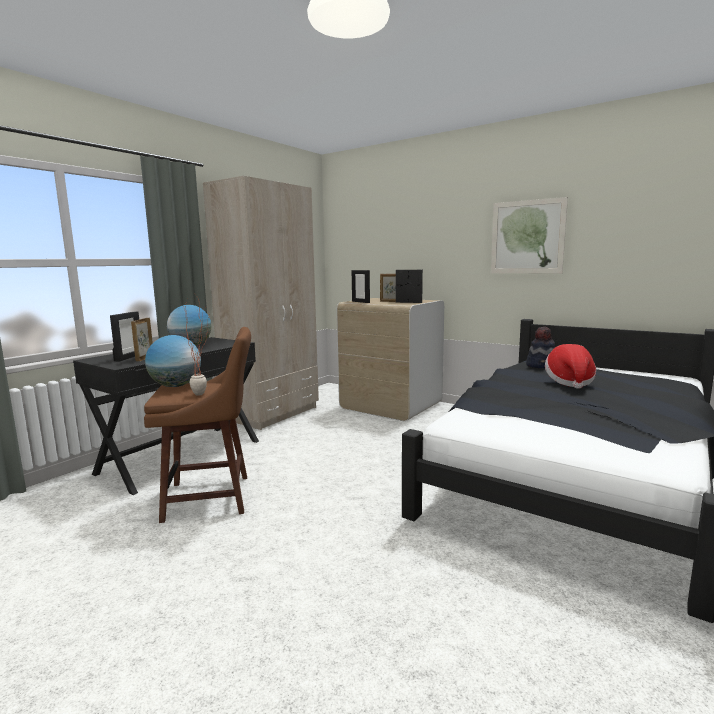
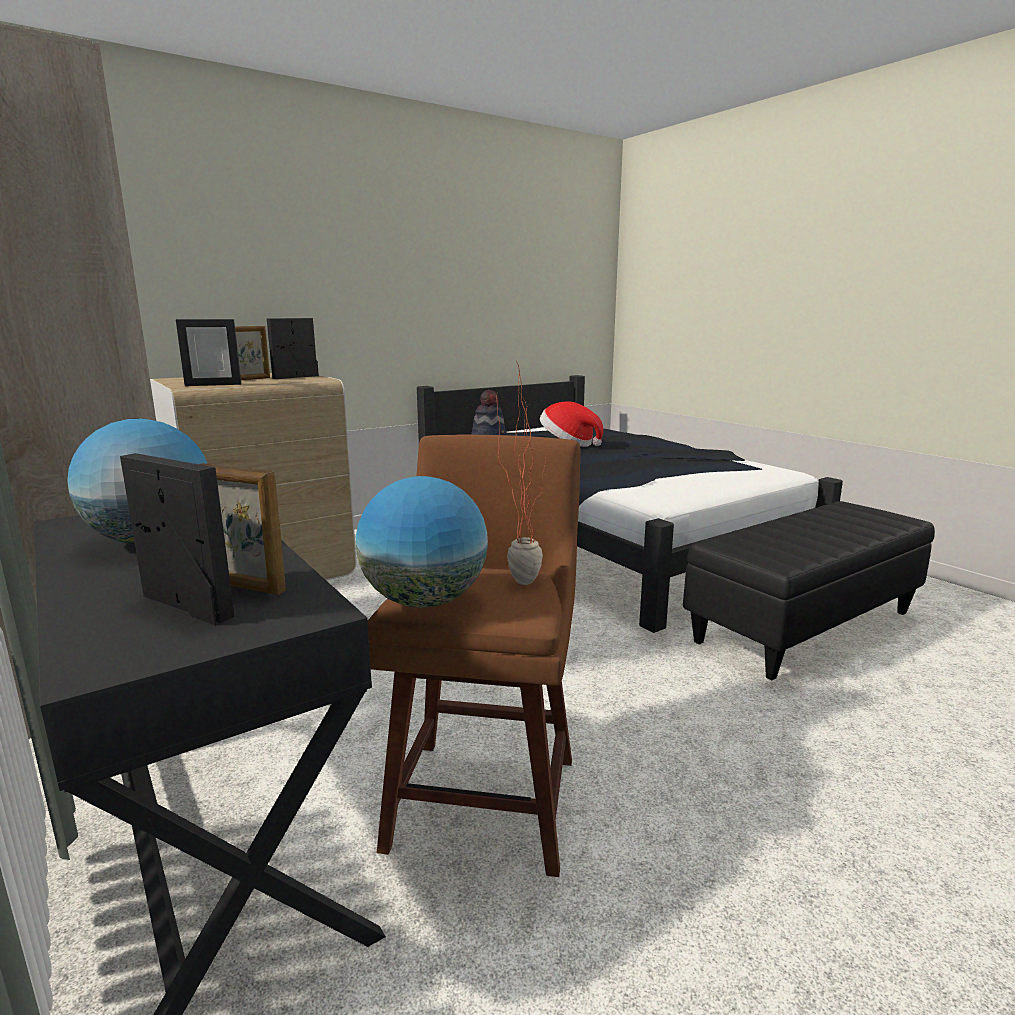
camera: 70 degrees left, 5 degrees up
(502, 603) = (803, 627): none -> black ottoman
(527, 237) = (407, 273): picture -> none

